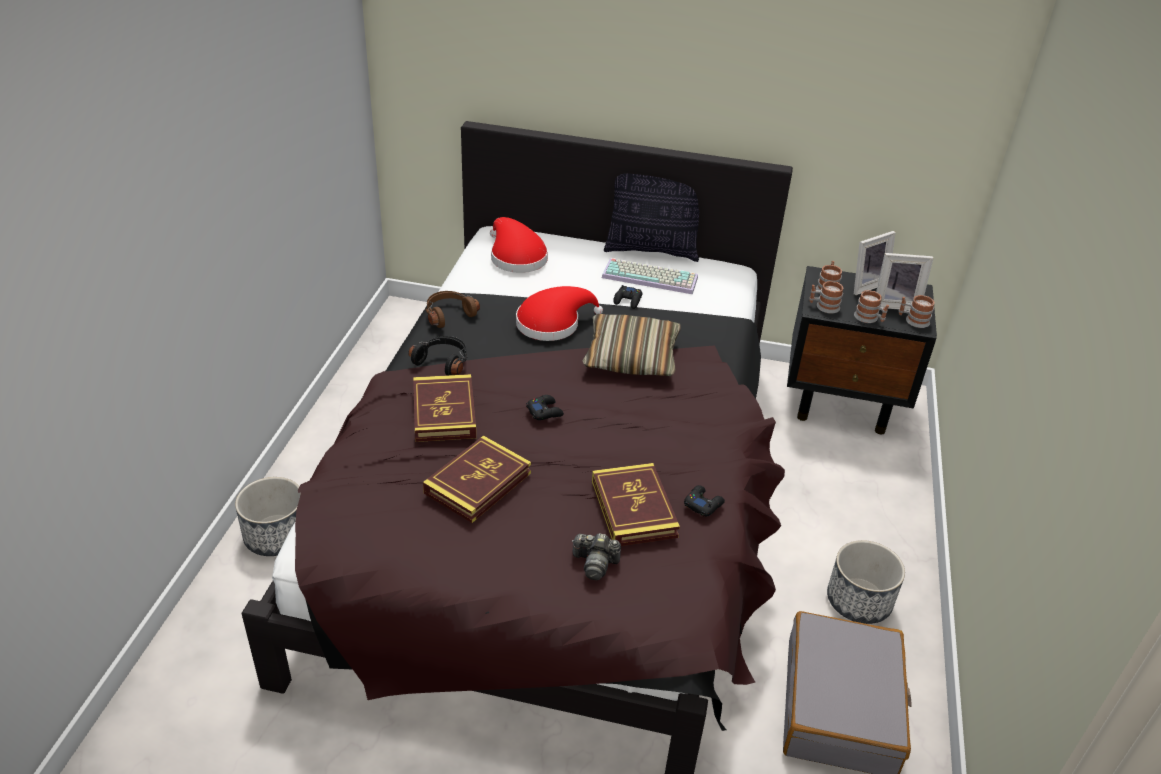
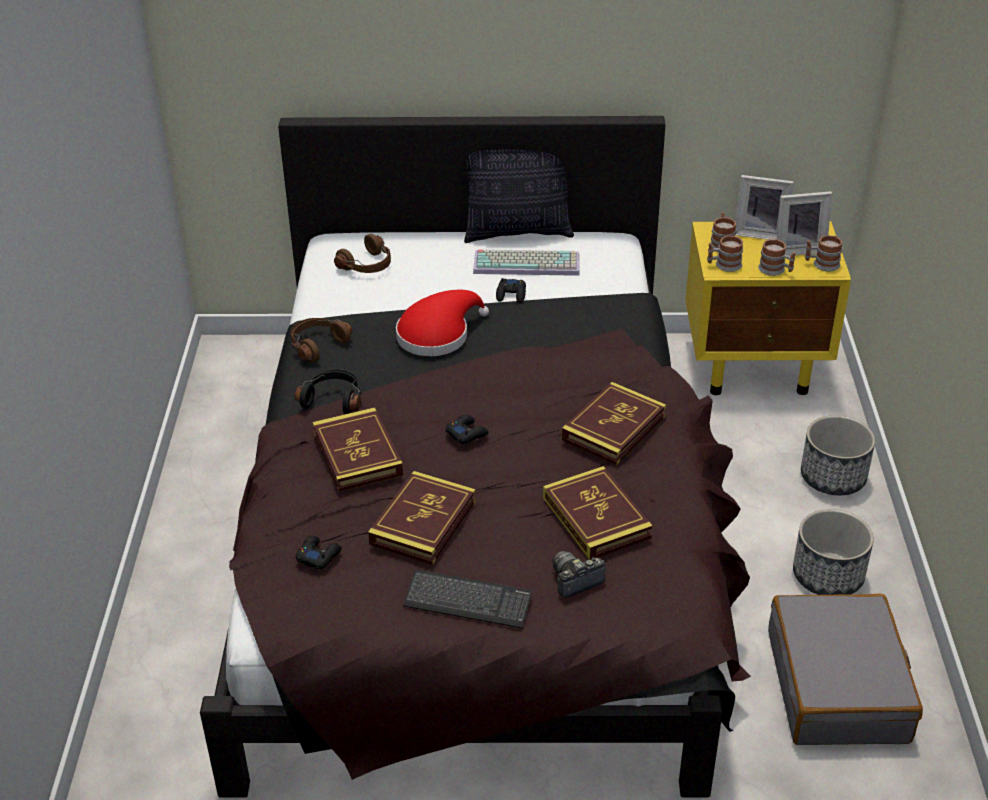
camera: 10 degrees left, 0 degrees up
(277, 536) = (173, 633): planter -> planter (833, 477)
(491, 562) = (468, 601): none -> keyboard
(516, 257) = (368, 266): red hat -> brown headphones
(595, 563) = (575, 581): camera -> camera turned 150 degrees clockwise
(631, 357) = (538, 357): pillow -> none
(676, 431) = (613, 428): none -> book
(703, 504) = (665, 499): black game controller -> black game controller (318, 556)
(843, 402) = (755, 367): black nightstand -> yellow nightstand
(864, 284) = (760, 233): picture frame -> picture frame turned 60 degrees clockwise

